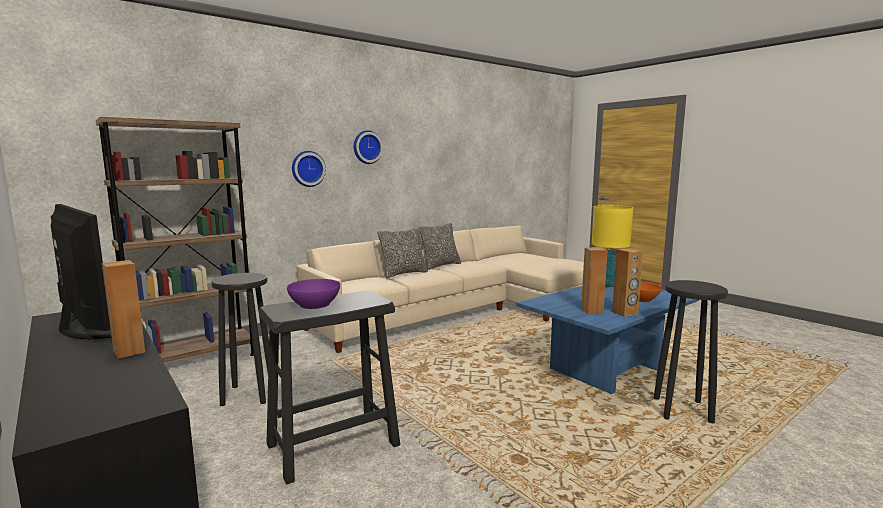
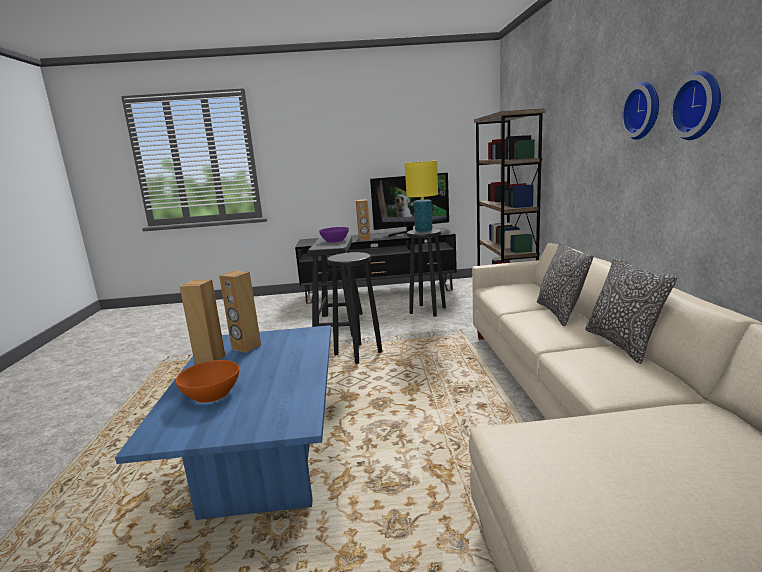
camera: 125 degrees right, 5 degrees up
(307, 168) = (589, 148): wall clock -> wall clock (699, 105)
(608, 285) = (293, 406): yellow table lamp -> yellow table lamp (423, 231)
(683, 410) = (148, 464): black stool -> black stool (357, 354)

